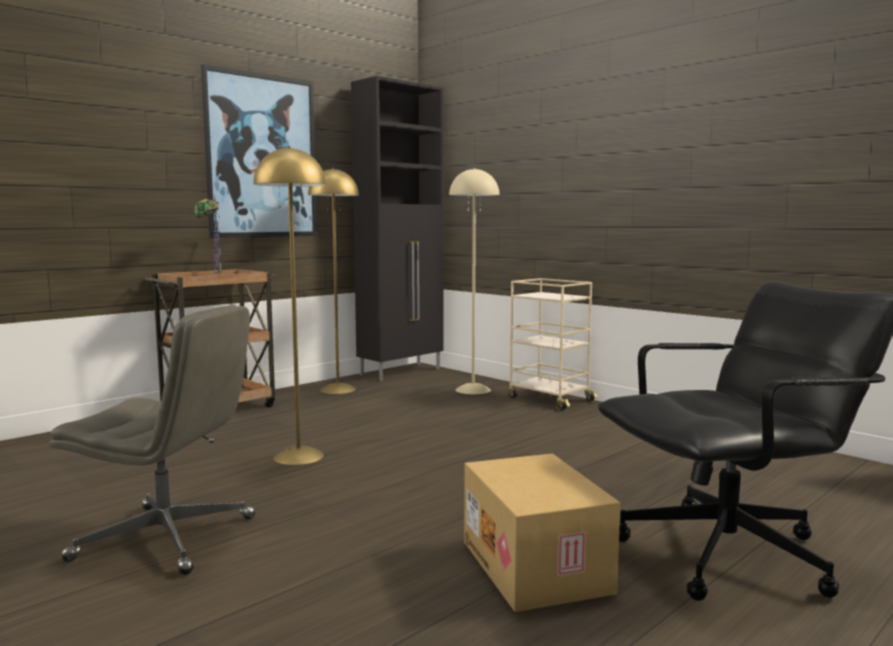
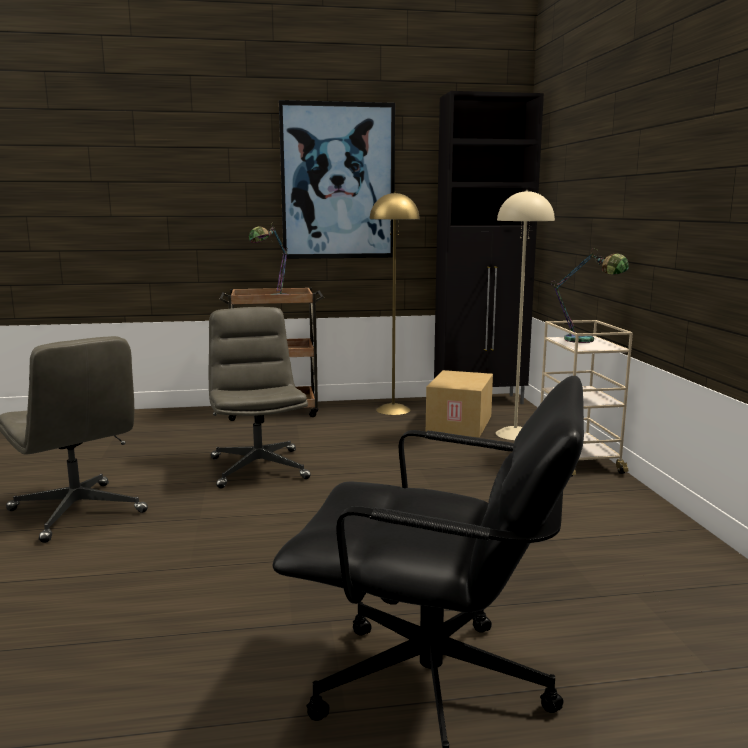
camera: 35 degrees right, 5 degrees up
(298, 456) = (258, 468): yellow floor lamp -> grey office chair
(537, 567) = (249, 628): cardboard box -> cardboard box (460, 424)
(549, 294) = (587, 341): none -> table lamp

